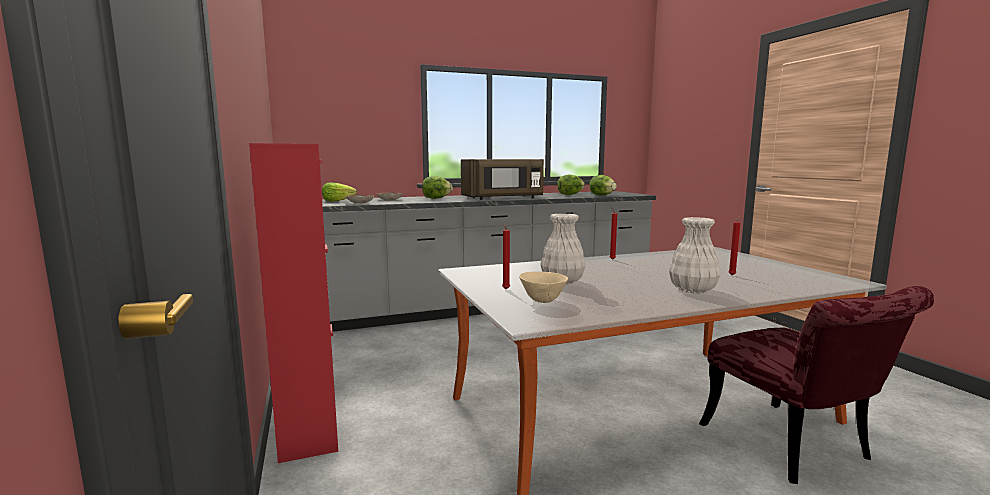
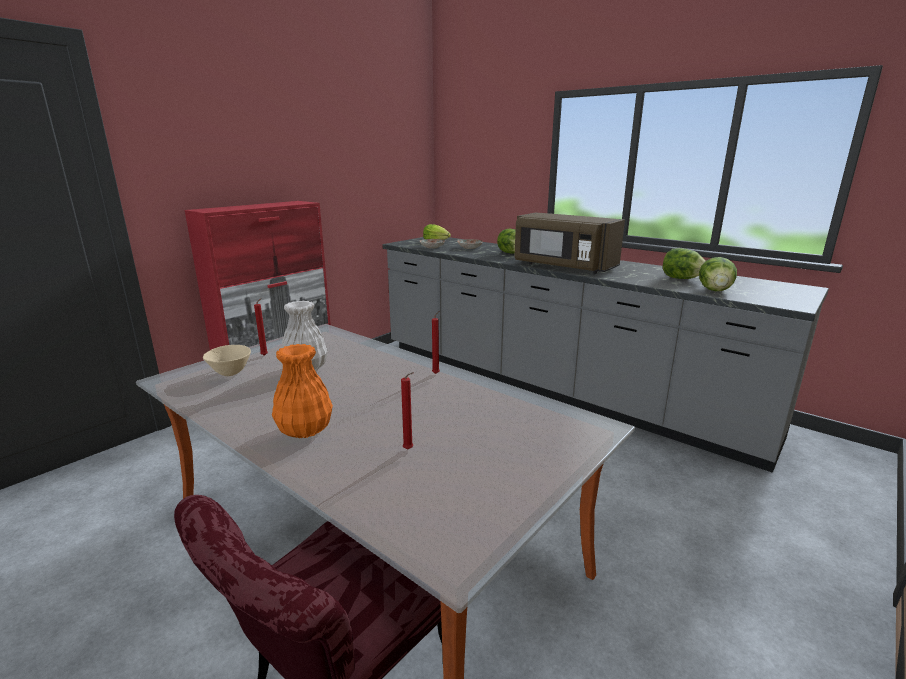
camera: 60 degrees right, 10 degrees up
(692, 290) = (305, 430): white vase -> orange vase

